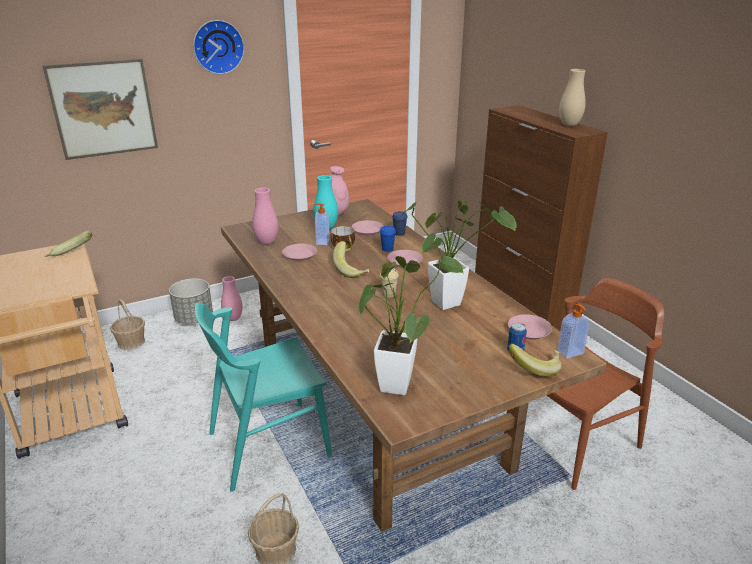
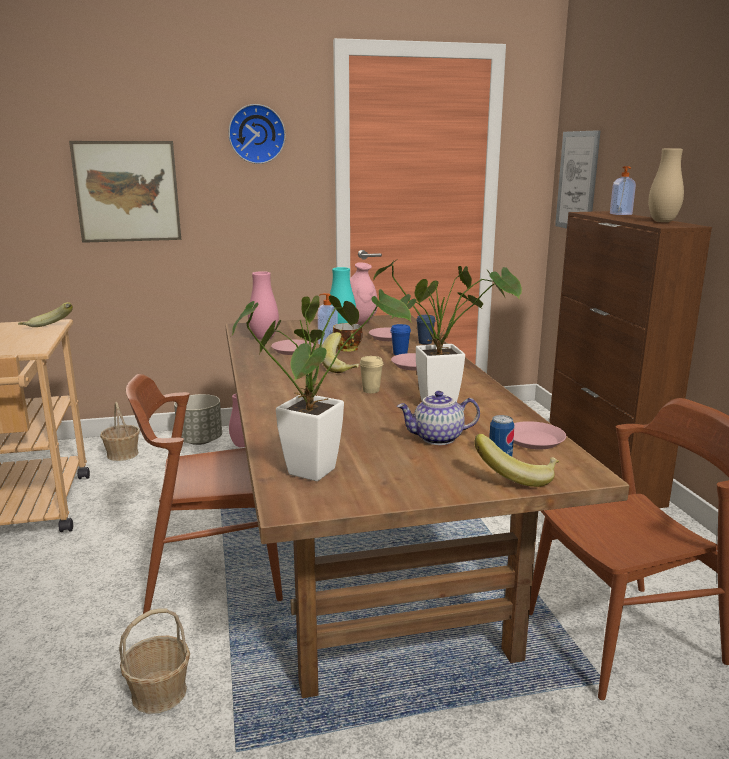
camera: 15 degrees right, 10 degrees down
(268, 444) = (213, 575): turquoise chair -> brown chair
(464, 339) = (437, 439): none -> teapot
(484, 73) = (577, 181): none -> picture
(571, 352) = (581, 468): soap dispenser -> soap dispenser (621, 214)

